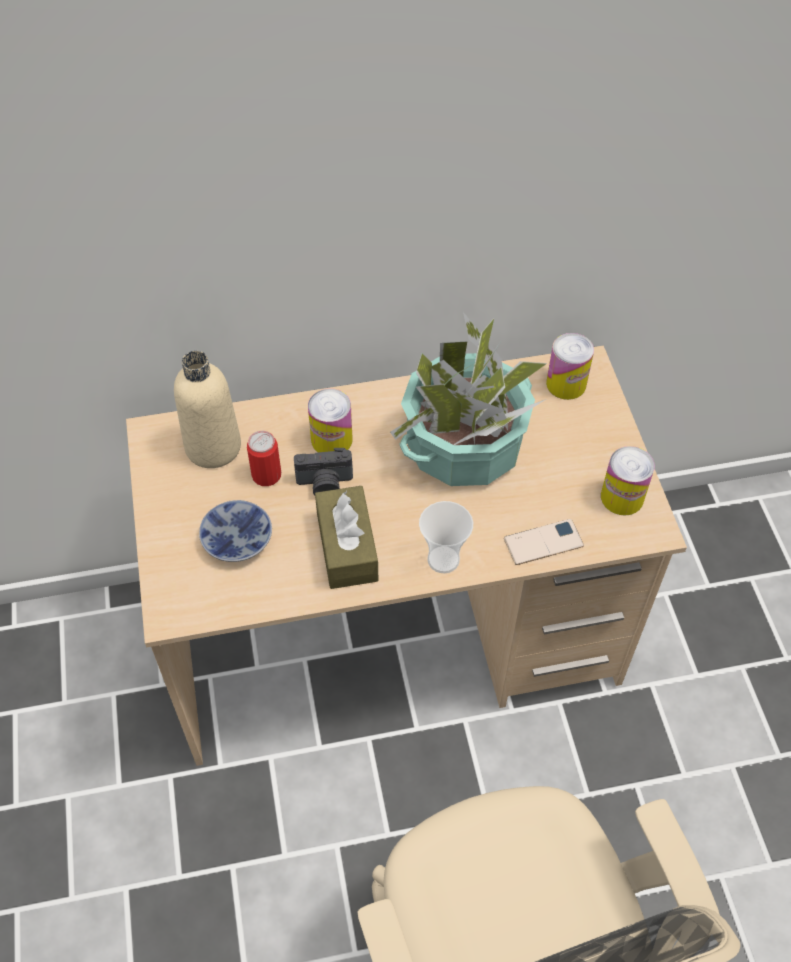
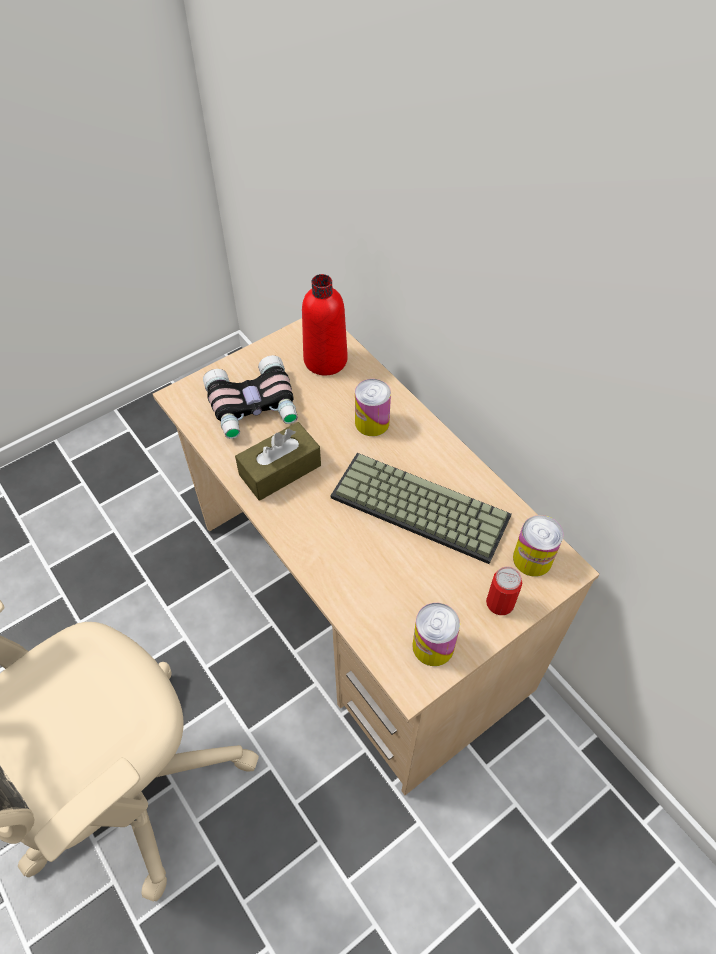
camera: 65 degrees right, 0 degrees up
(213, 447) = (325, 360): beige bottle -> red bottle
(239, 541) = (253, 407): bowl -> binoculars
(266, 475) = (318, 398): can -> can (500, 603)
(325, 484) = (328, 435): camera -> none
(443, 559) = (299, 535): cup -> none
(464, 447) = (417, 509): potted plant -> keyboard
(543, 542) = (352, 600): phone -> none

